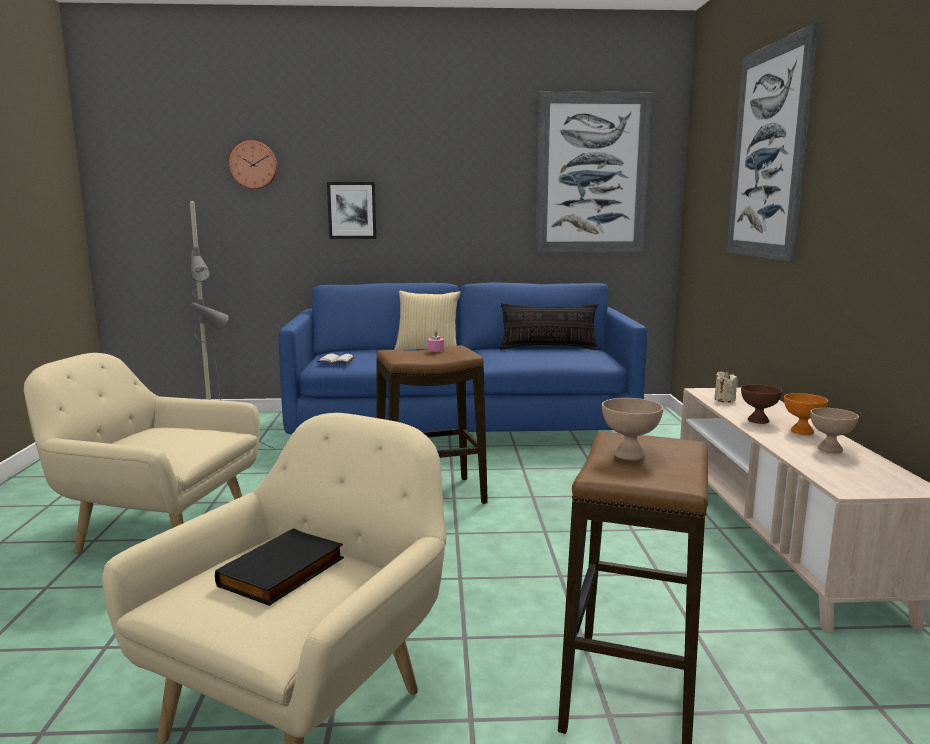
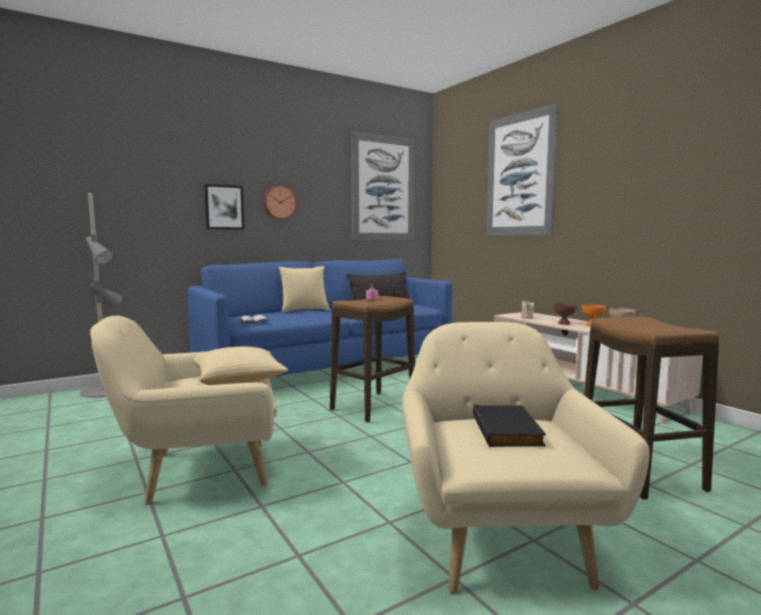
camera: 30 degrees left, 5 degrees down
(189, 441) = (239, 381): none -> pillow
(254, 165) = (140, 166): wall clock -> wall clock (279, 202)
(629, 454) = (637, 324): beige bowl -> none

